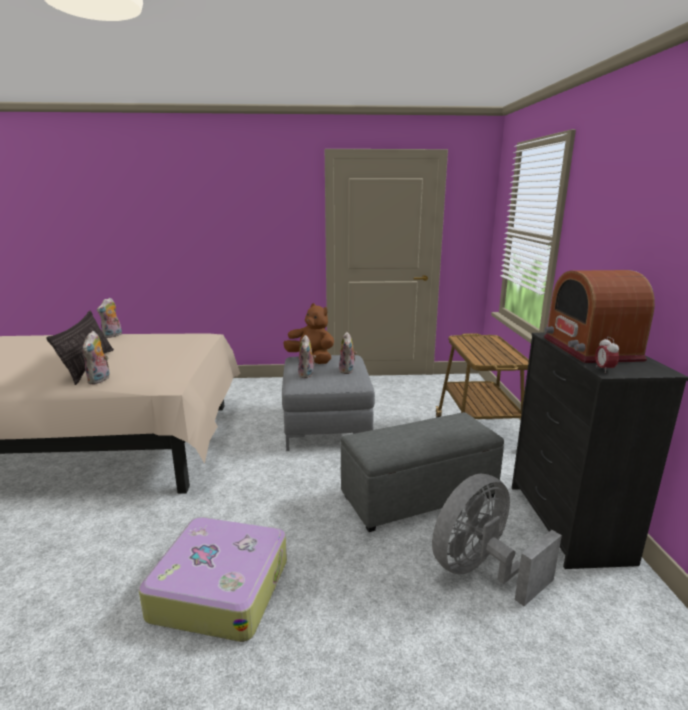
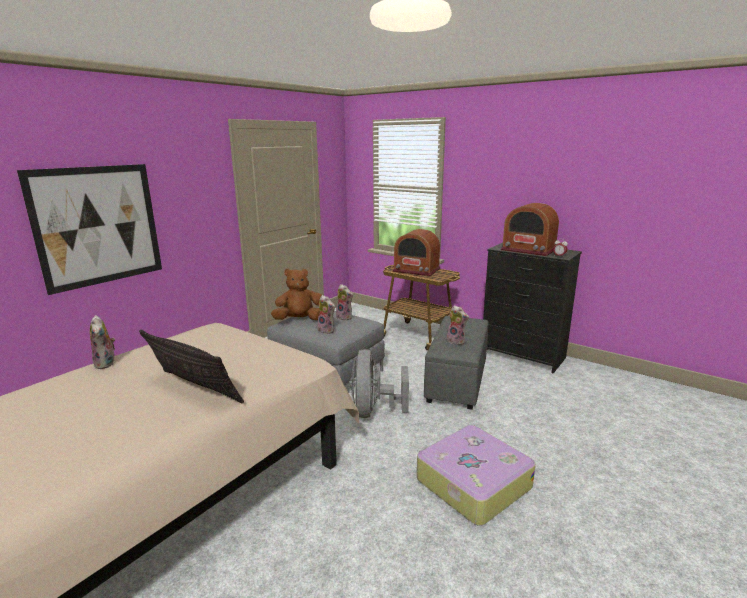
camera: 50 degrees left, 0 degrees up
(100, 380) = (250, 390): plush toy -> plush toy (456, 341)
(190, 238) = (98, 226): none -> picture
(481, 571) = (536, 393): grey fan -> grey fan (374, 411)
(485, 346) = (416, 270): none -> radio

